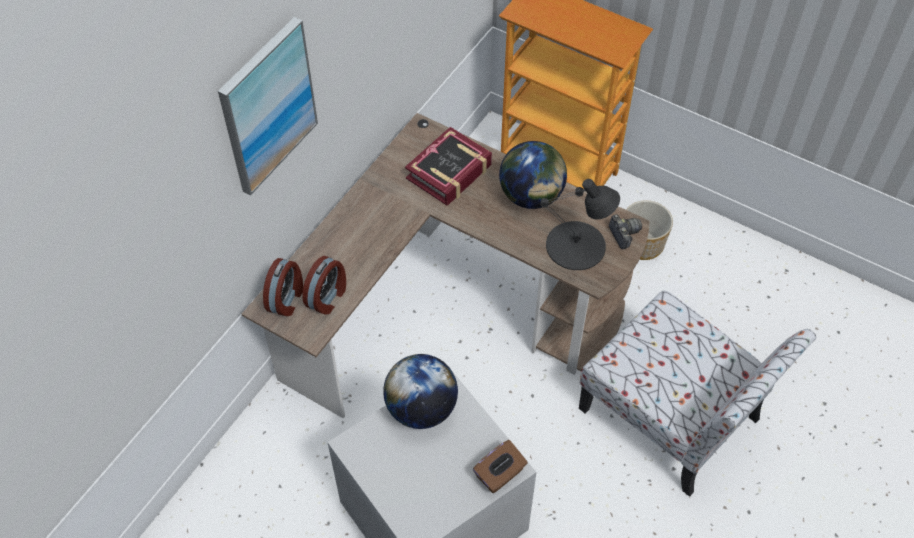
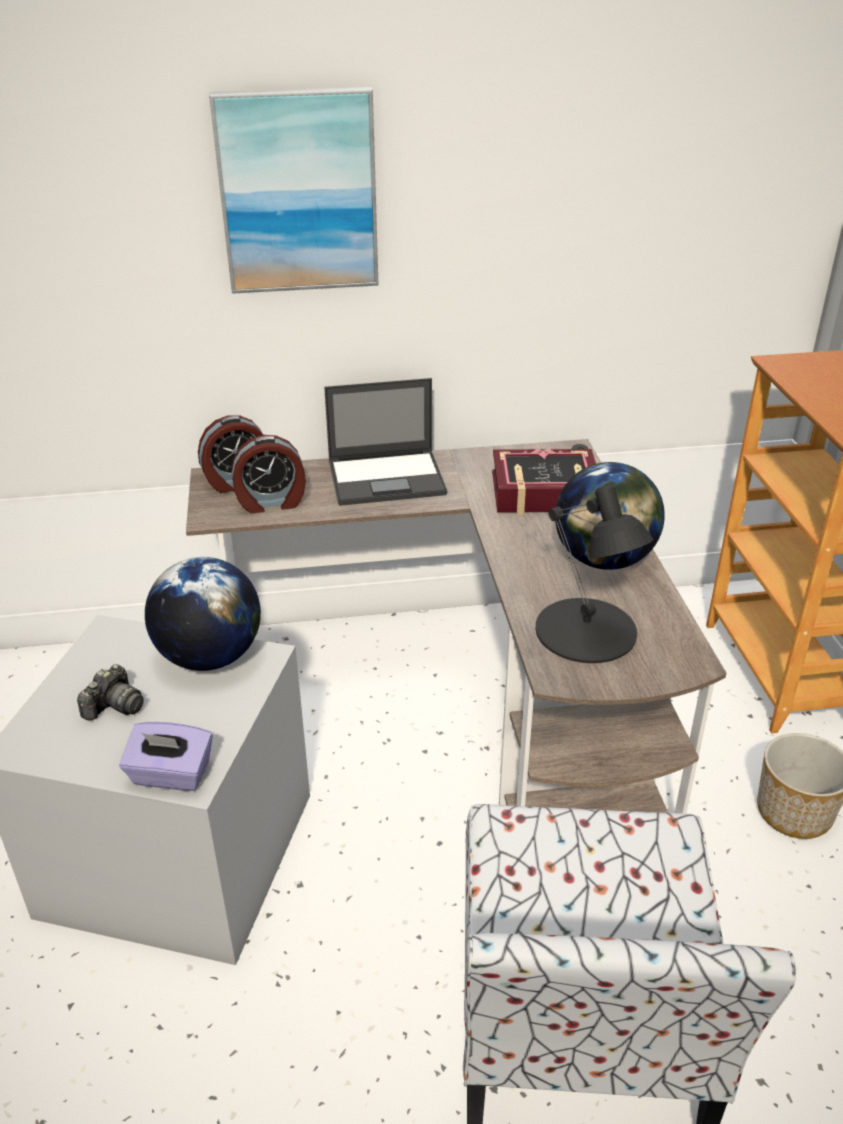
camera: 50 degrees right, 20 degrees down
(360, 227) = (388, 478): none -> laptop
(500, 474) = (171, 775): brown tissue box -> purple tissue box
(624, 234) = (667, 662): camera -> camera (114, 706)

